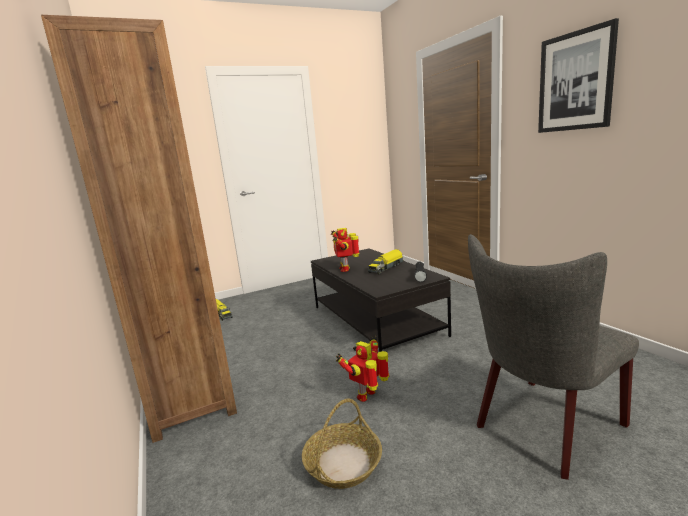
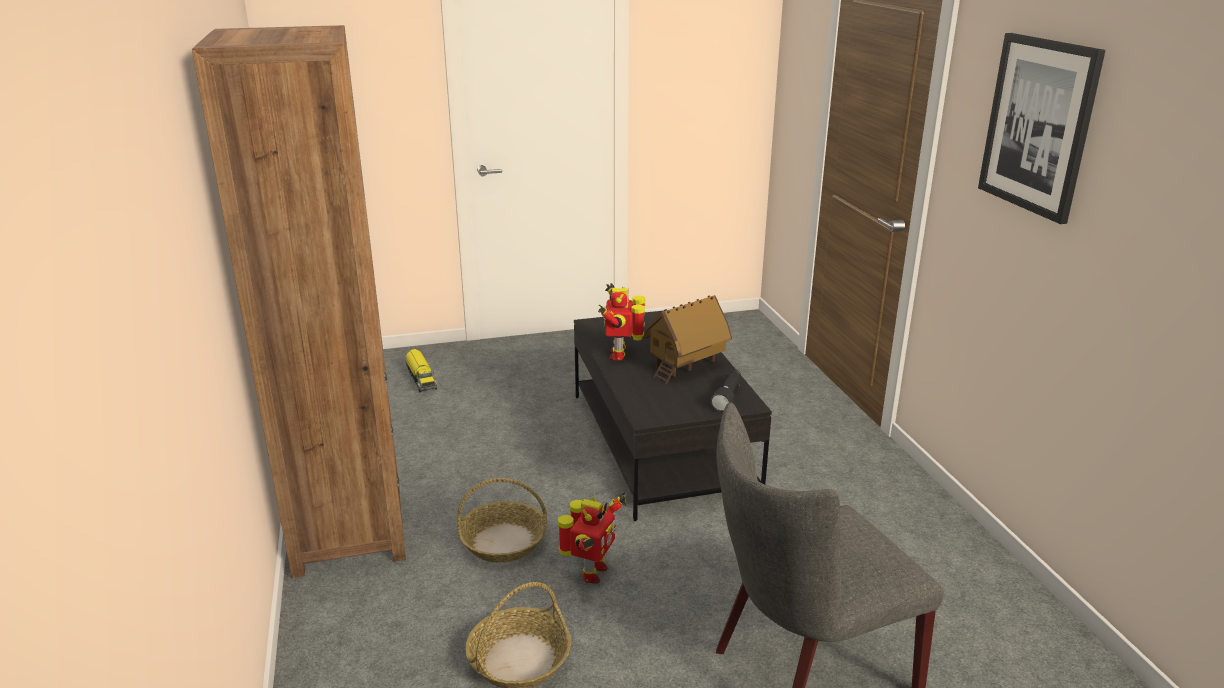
camera: 10 degrees right, 10 degrees up
(302, 388) = (504, 541): none -> basket
(368, 395) = (591, 573): toy robot -> toy robot turned 150 degrees clockwise
(386, 267) = (686, 365): toy truck -> toy house

